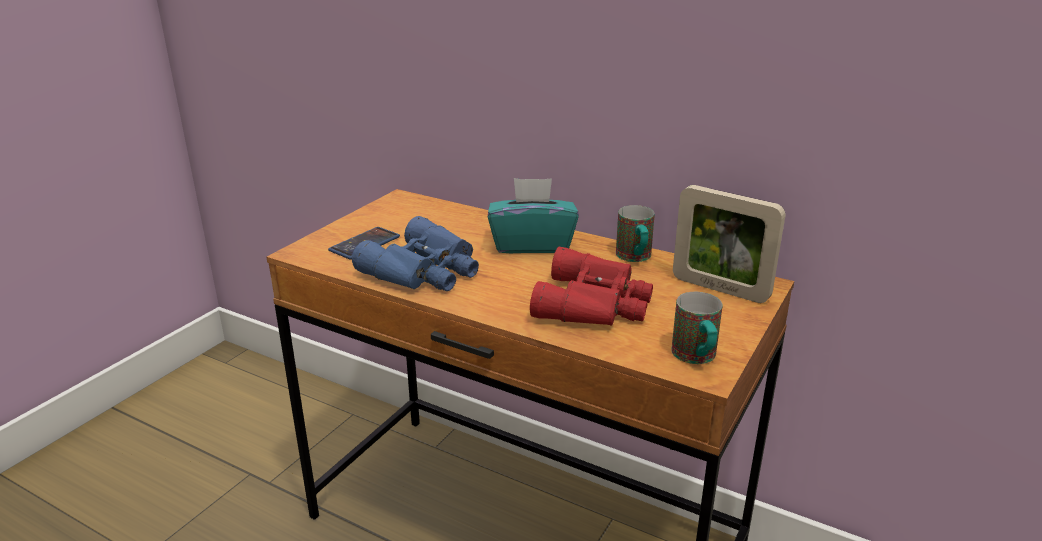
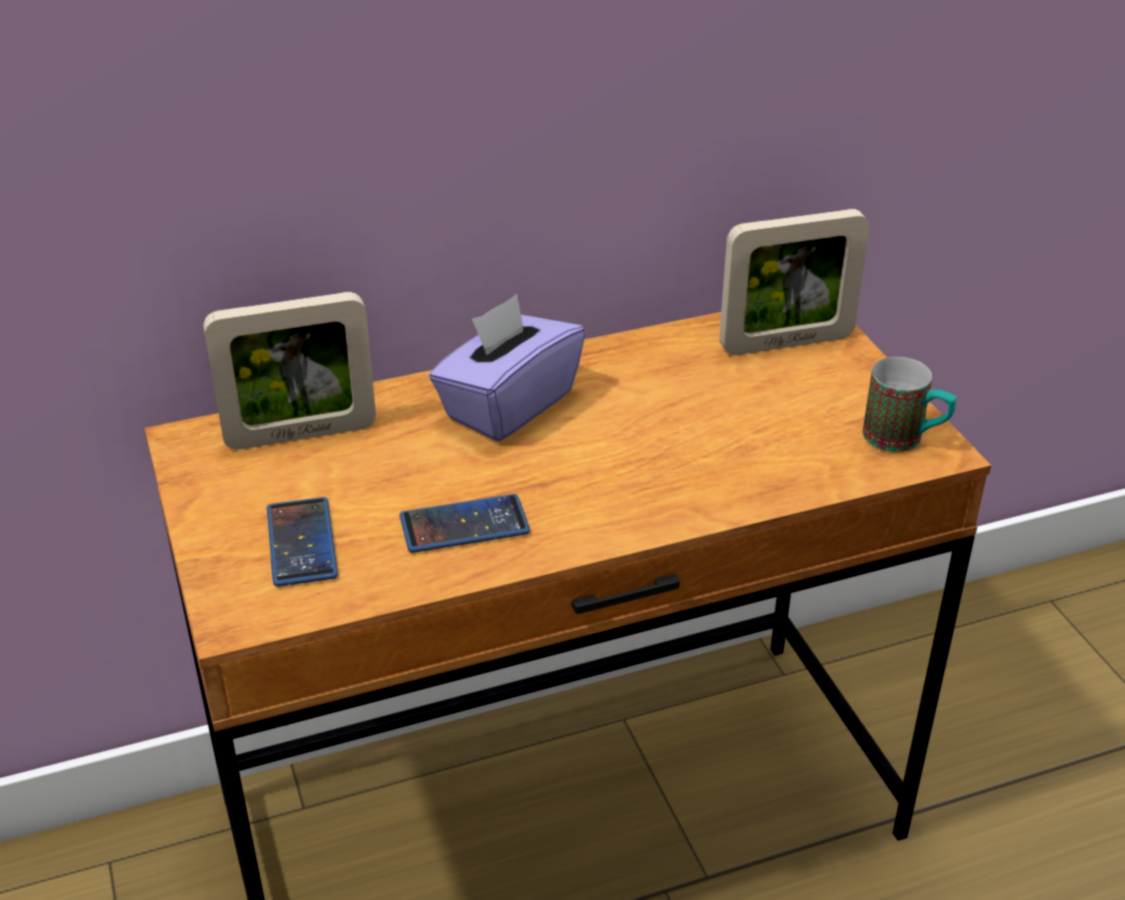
camera: 50 degrees left, 10 degrees up
(426, 270) = (464, 525): blue binoculars -> phone
(437, 214) = (300, 434): none -> picture frame
(532, 244) = (508, 405): turquoise tissue box -> purple tissue box
(595, 303) = (718, 440): red binoculars -> none
(635, 258) = (647, 354): mug -> none

